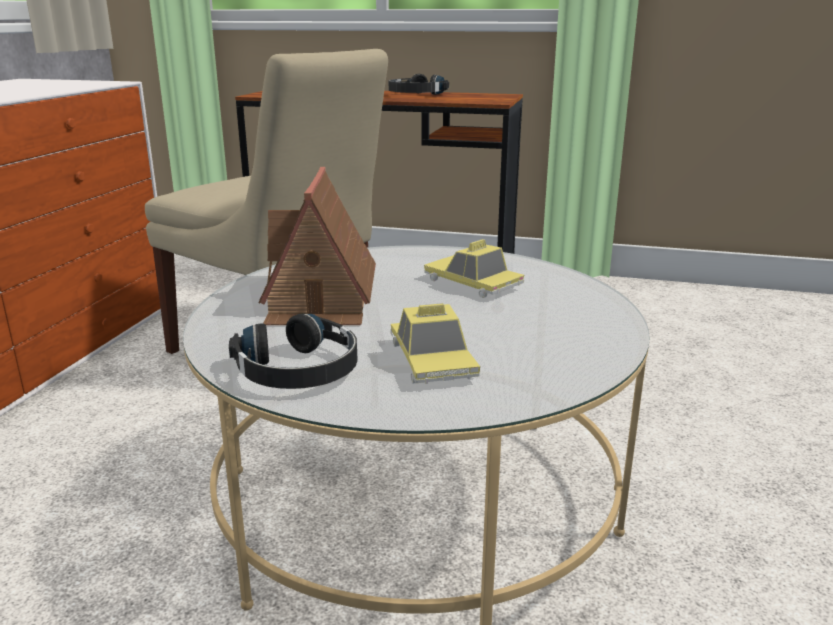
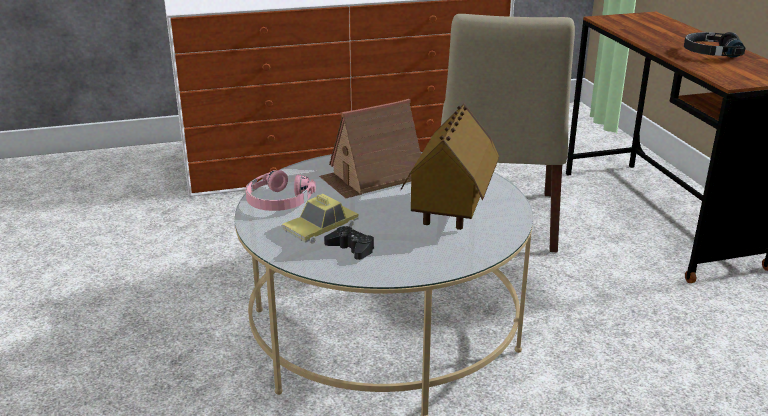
camera: 60 degrees right, 5 degrees up
(299, 370) = (278, 201): black headphones -> pink headphones
(472, 283) = (449, 211): toy car -> toy house
(517, 355) = (351, 248): none -> black game controller

